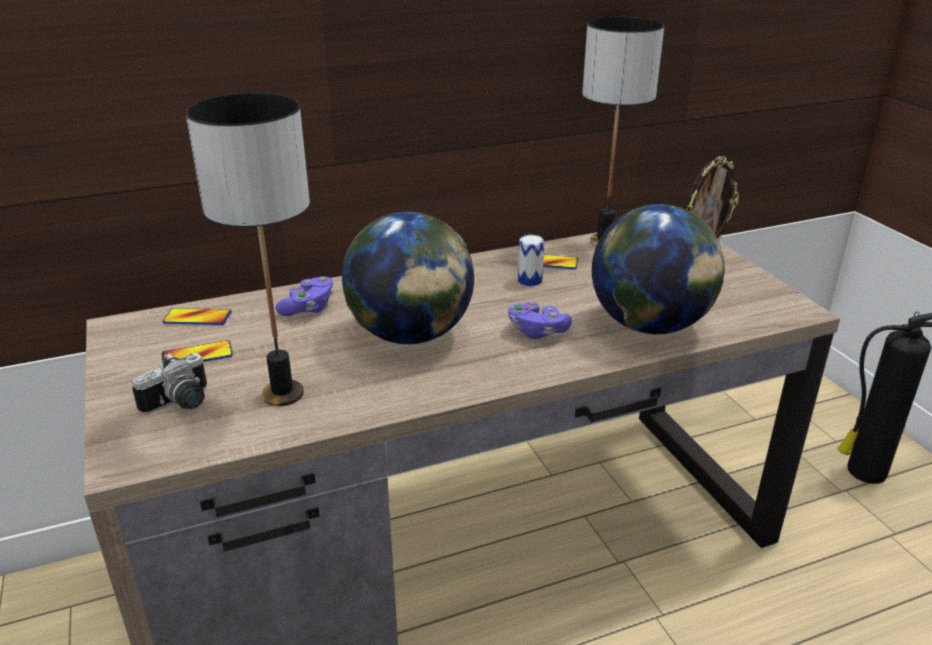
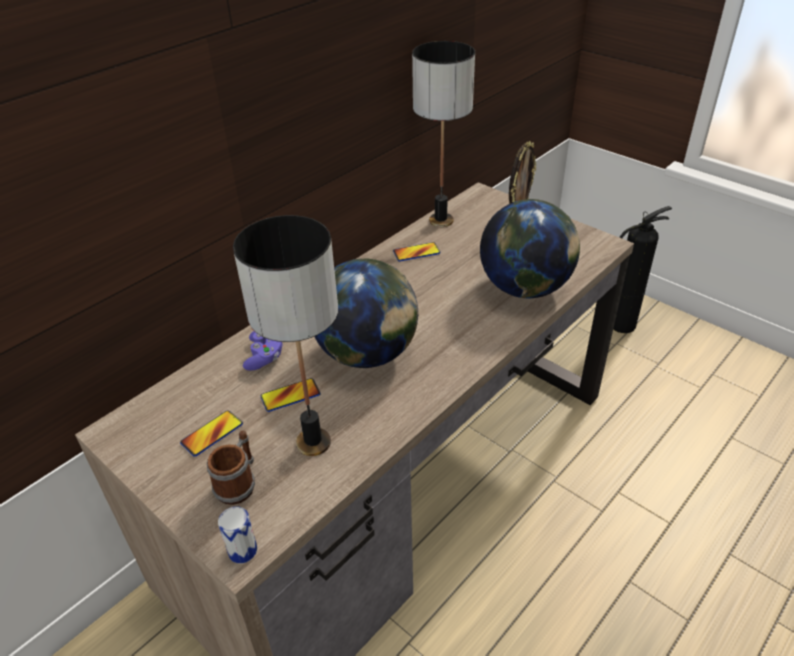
camera: 25 degrees left, 10 degrees up
(180, 404) = (239, 483): camera -> mug
(197, 318) = (178, 398): phone -> phone (290, 396)
(530, 281) = (415, 274): can -> can (242, 550)
(537, 331) = (454, 319): purple game controller -> none

